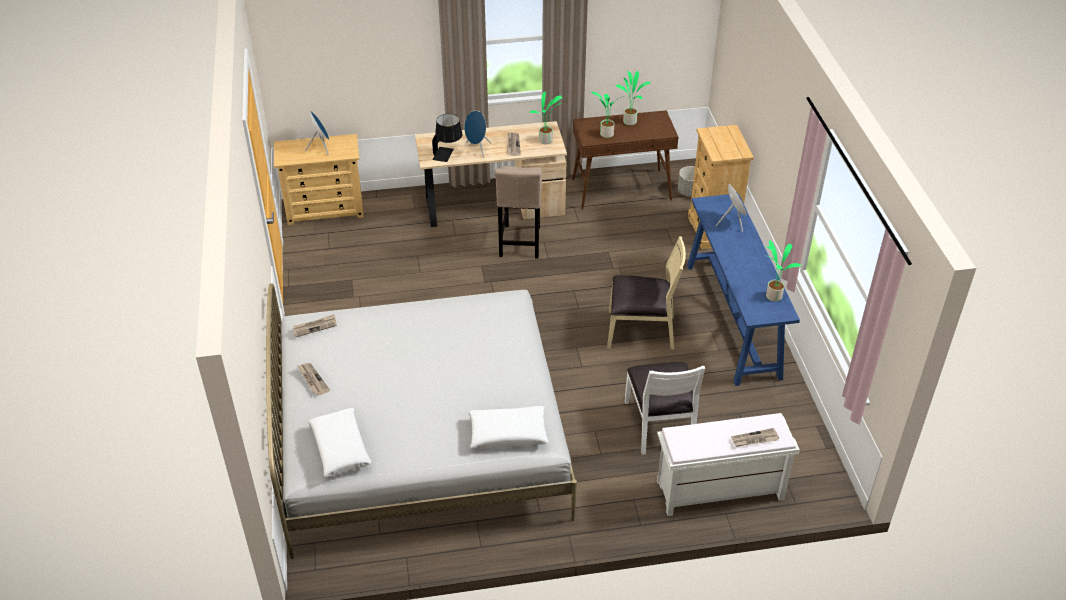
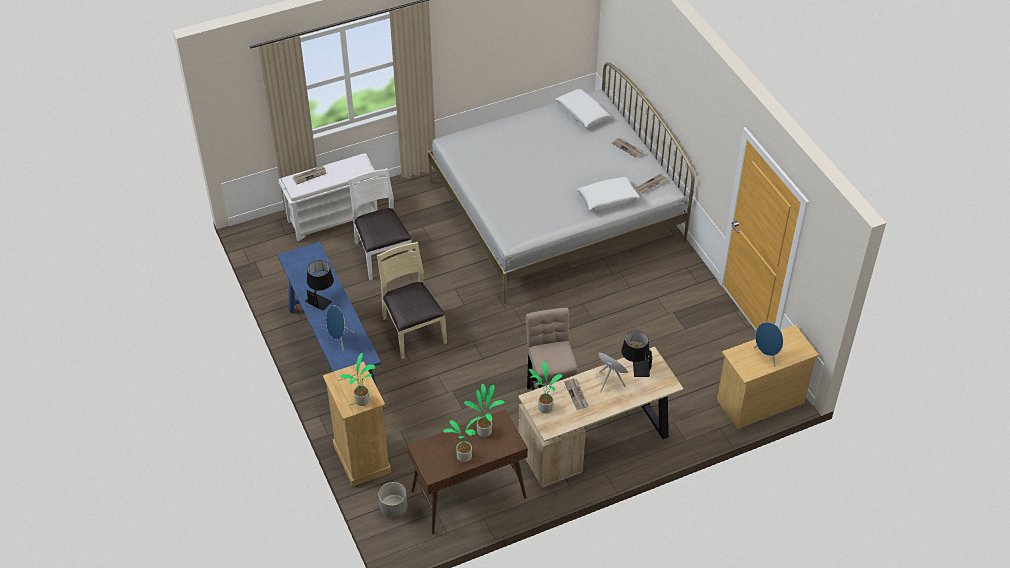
camera: 165 degrees right, 5 degrees up
(508, 433) = (477, 140): white pillow -> white pillow (607, 198)
(641, 331) = (412, 330): beige chair -> beige chair turned 75 degrees clockwise
(748, 264) = (321, 298): none -> black table lamp
(773, 295) = (299, 271): potted plant -> potted plant (362, 401)

